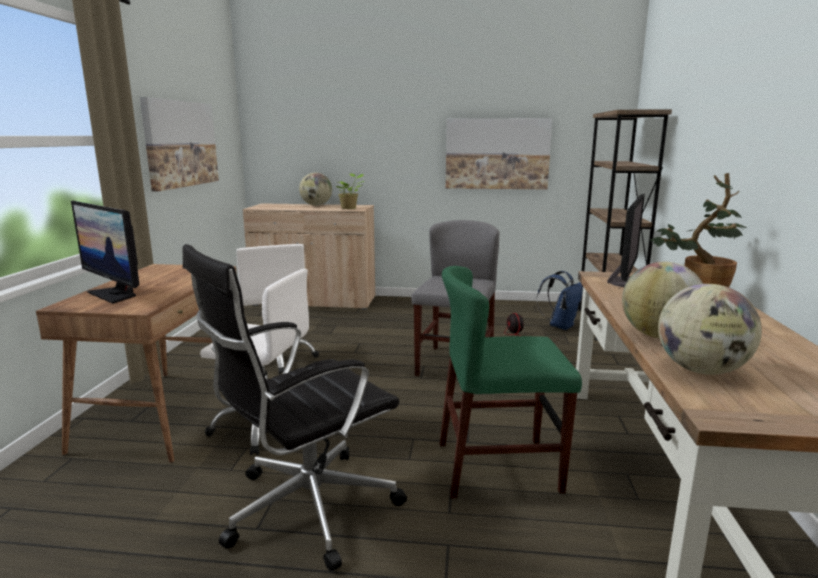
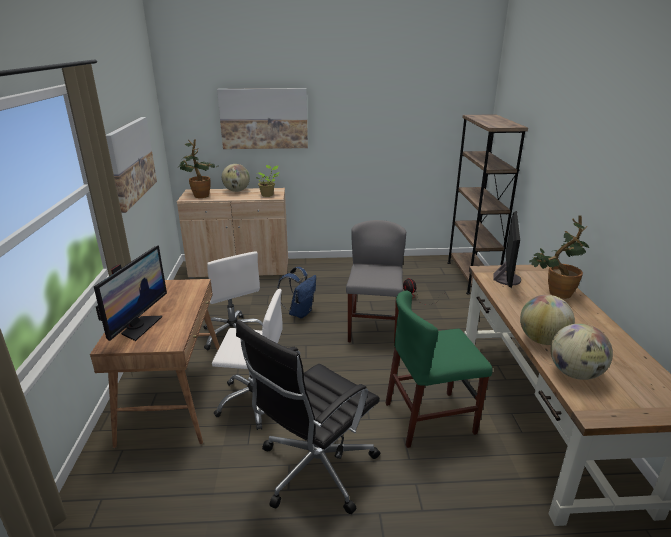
camera: 10 degrees left, 10 degrees up
(115, 294) = (139, 326): monitor -> monitor turned 105 degrees counterclockwise
(272, 206) = (200, 195): none -> potted plant
(497, 154) = (385, 143): picture -> picture (264, 118)
(560, 326) = (439, 281): blue backpack -> blue backpack (300, 312)

